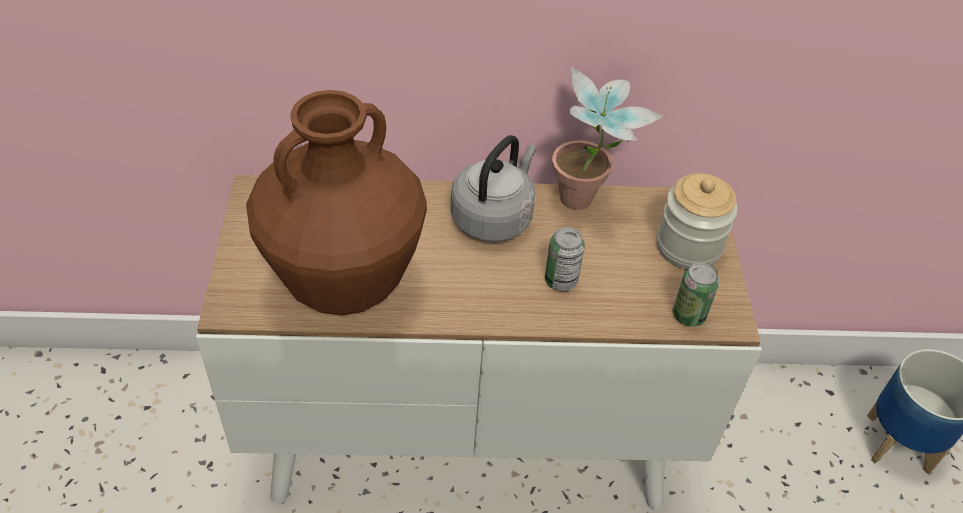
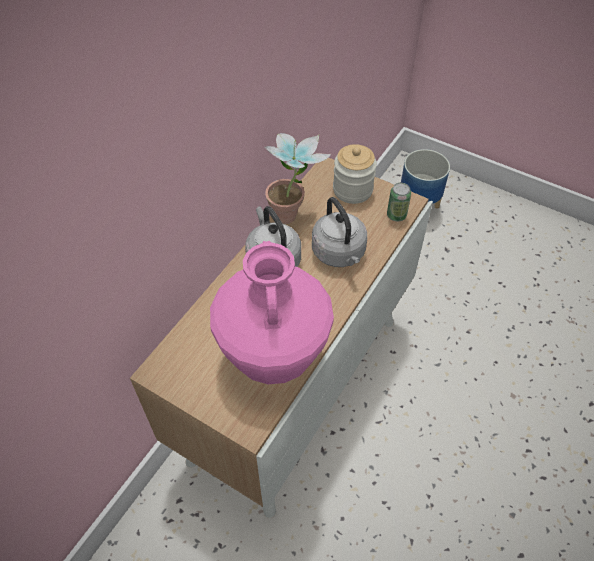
camera: 55 degrees left, 5 degrees up
(346, 284) = (273, 356): brown vase -> pink vase
(560, 280) = (339, 254): can -> grey kettle

